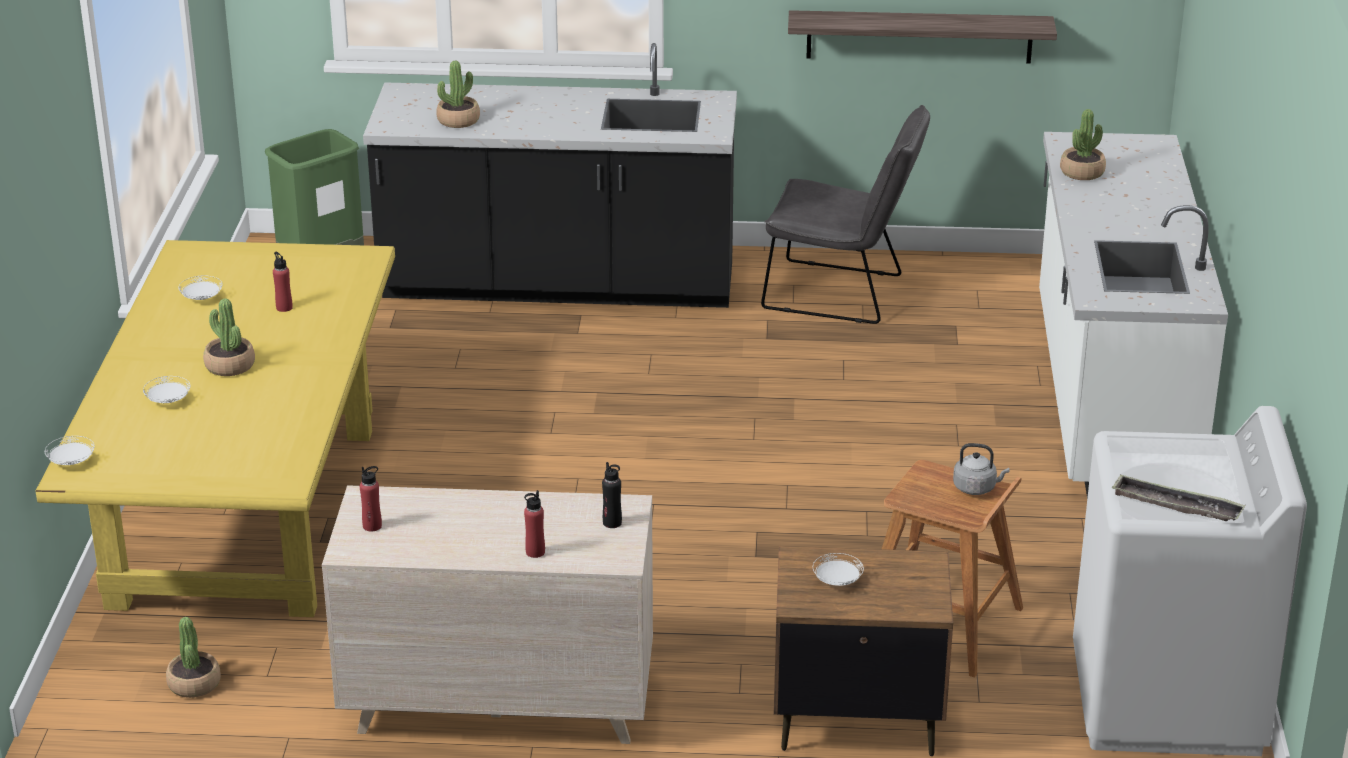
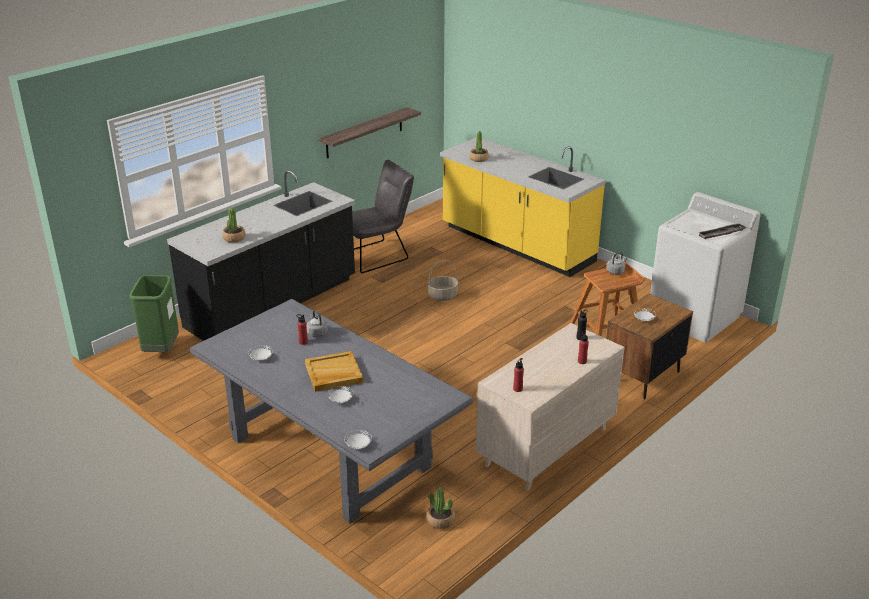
camera: 50 degrees left, 0 degrees up
(229, 366) = (333, 374): potted plant -> beige tray
(246, 515) = (329, 452): yellow dining table -> grey dining table
(323, 306) = (316, 333): none -> grey kettle
(811, 409) = (442, 296): none -> basket
(1109, 399) = (516, 245): white counter -> yellow counter

